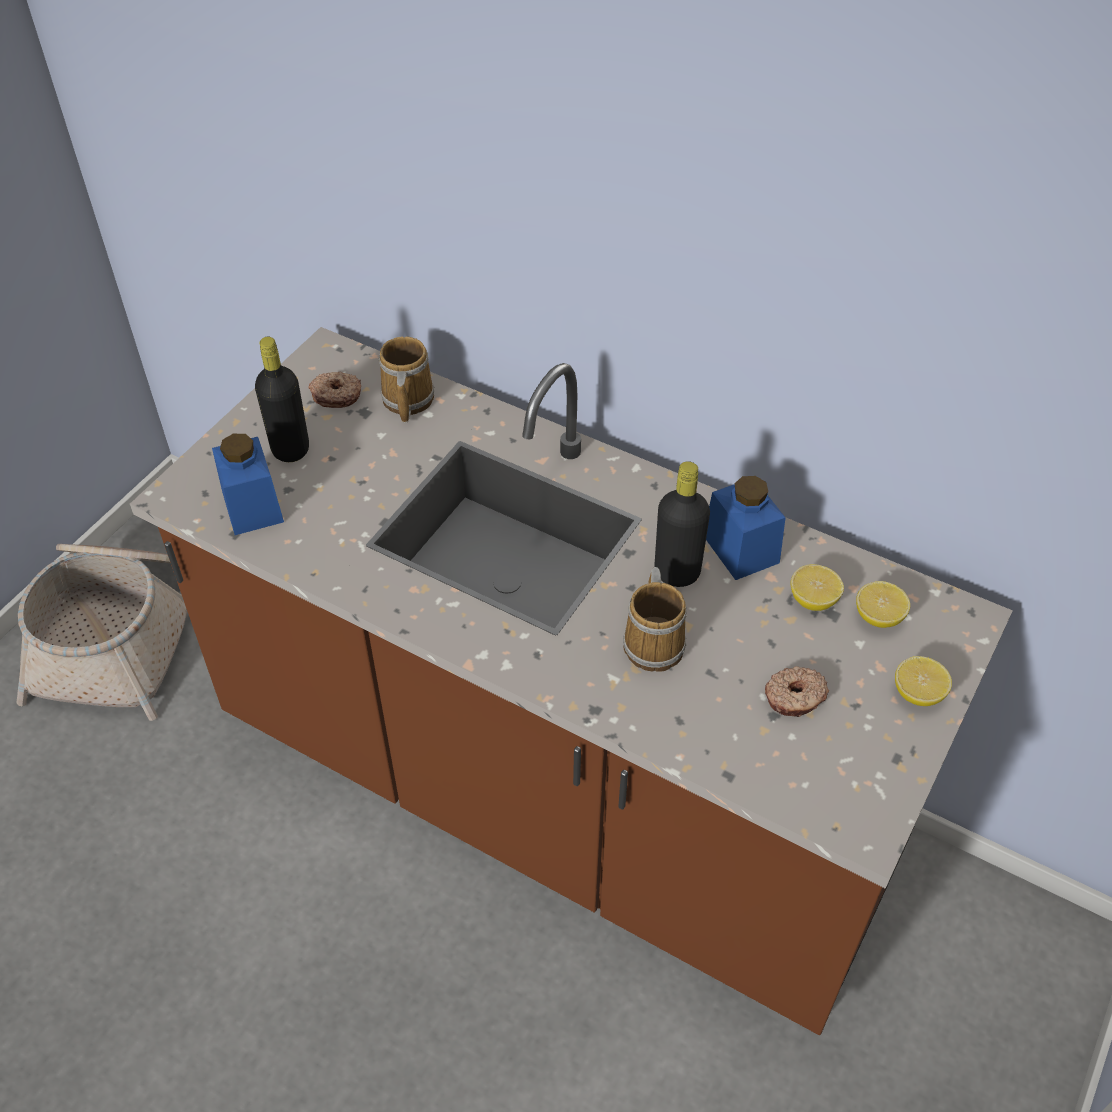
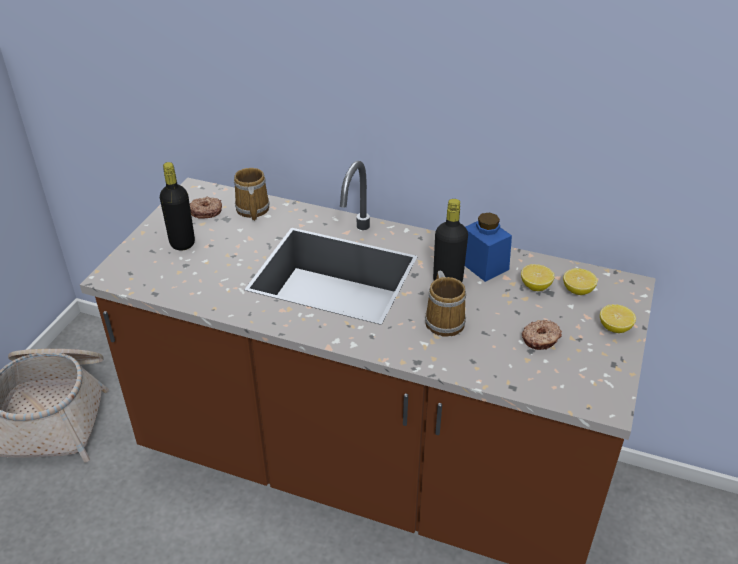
camera: 10 degrees left, 10 degrees down
(252, 507) = (164, 277): blue jar -> none

